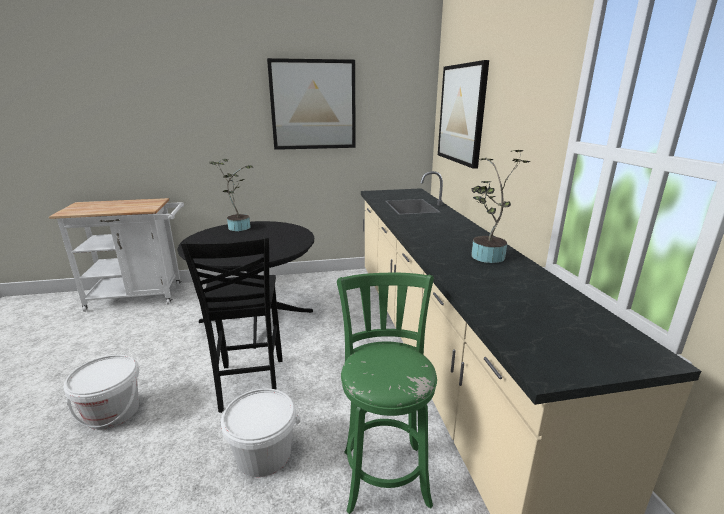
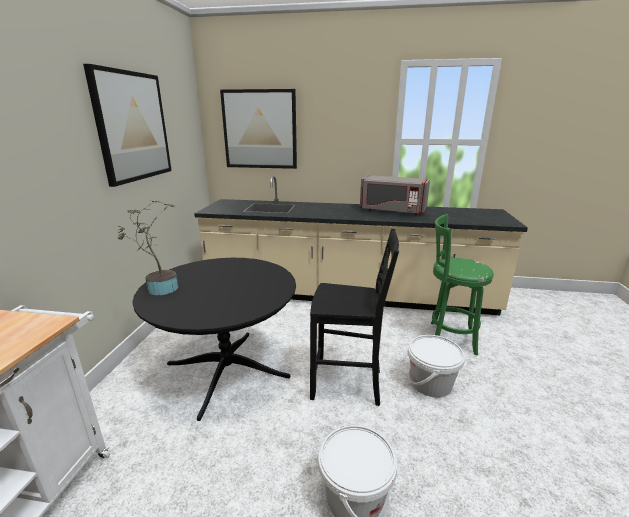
camera: 70 degrees left, 0 degrees up
(486, 258) = (392, 210): potted plant -> grey microwave

